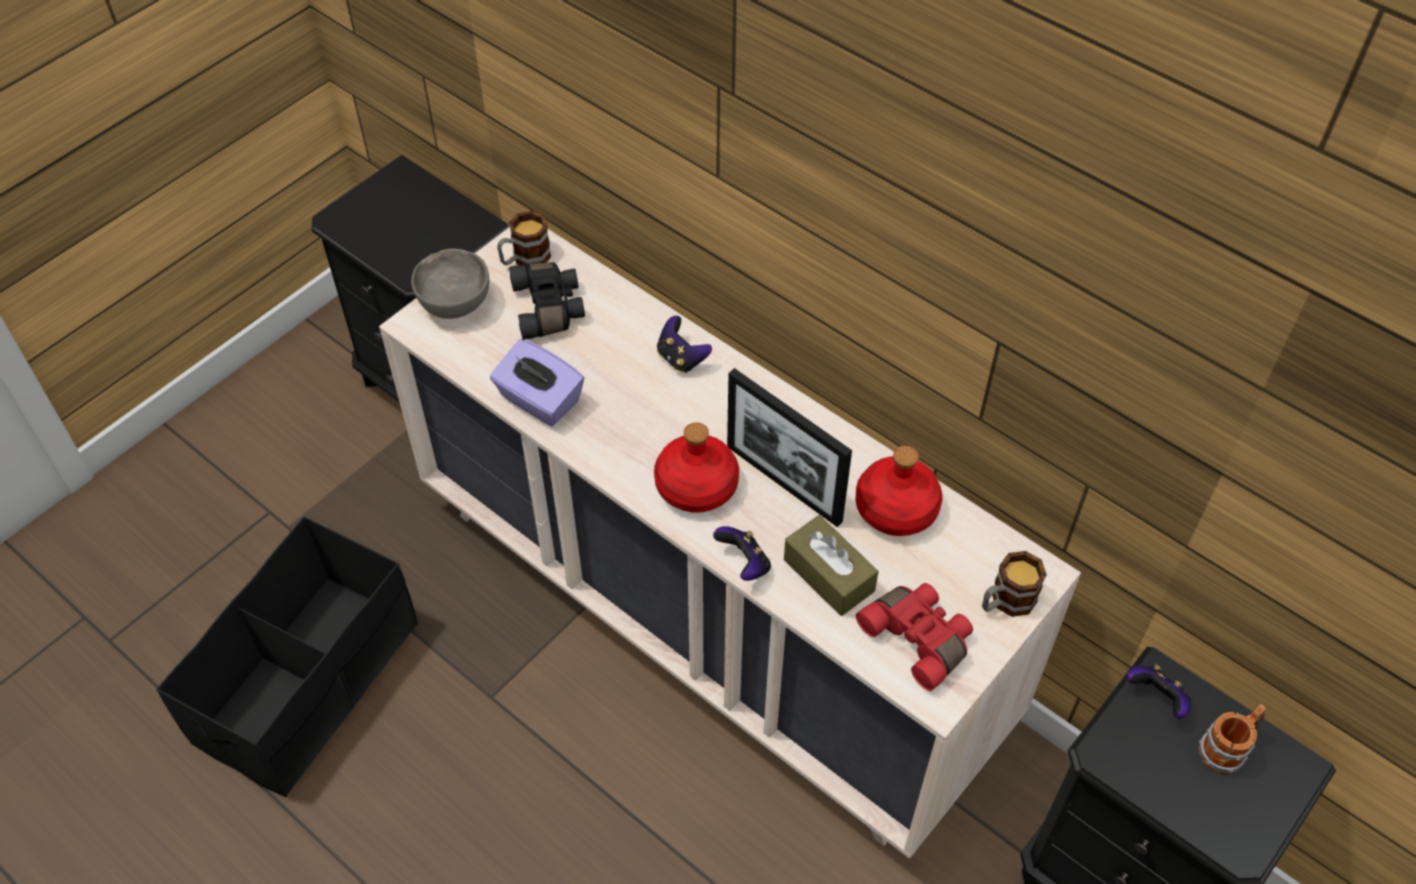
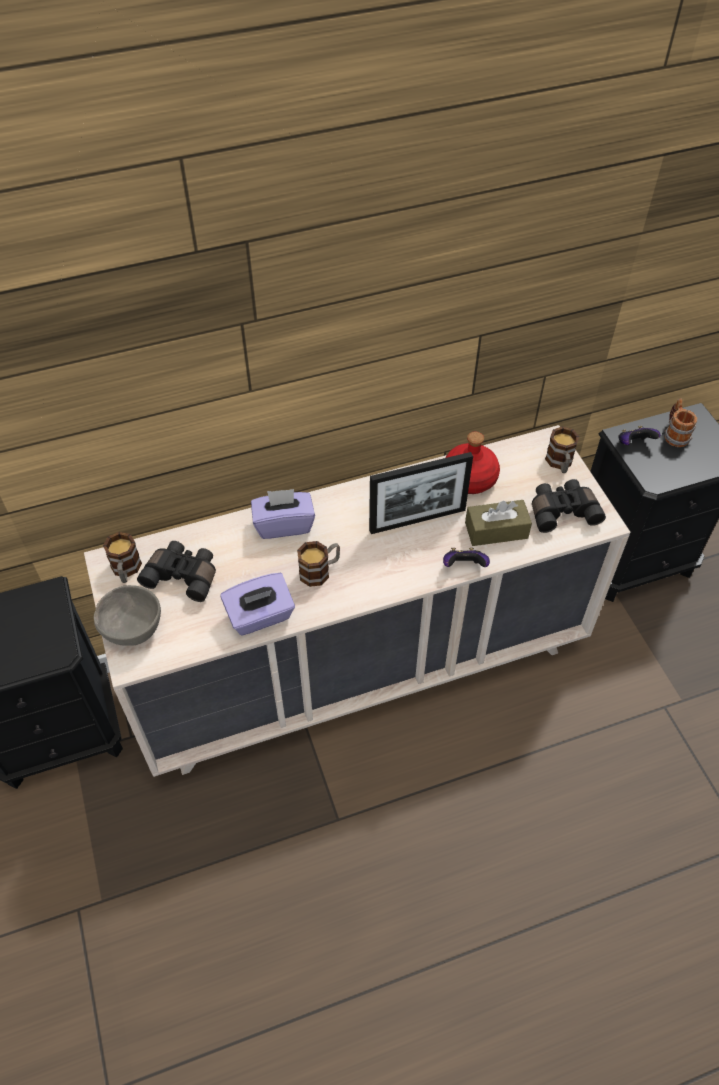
camera: 60 degrees left, 0 degrees up
(309, 683) = (251, 940): black storage box -> none
(638, 424) = (320, 571): none -> mug
(681, 358) = (284, 524): game controller -> purple tissue box
(697, 485) = (390, 562): red bottle -> none
(919, 638) = (562, 511): red binoculars -> black binoculars

